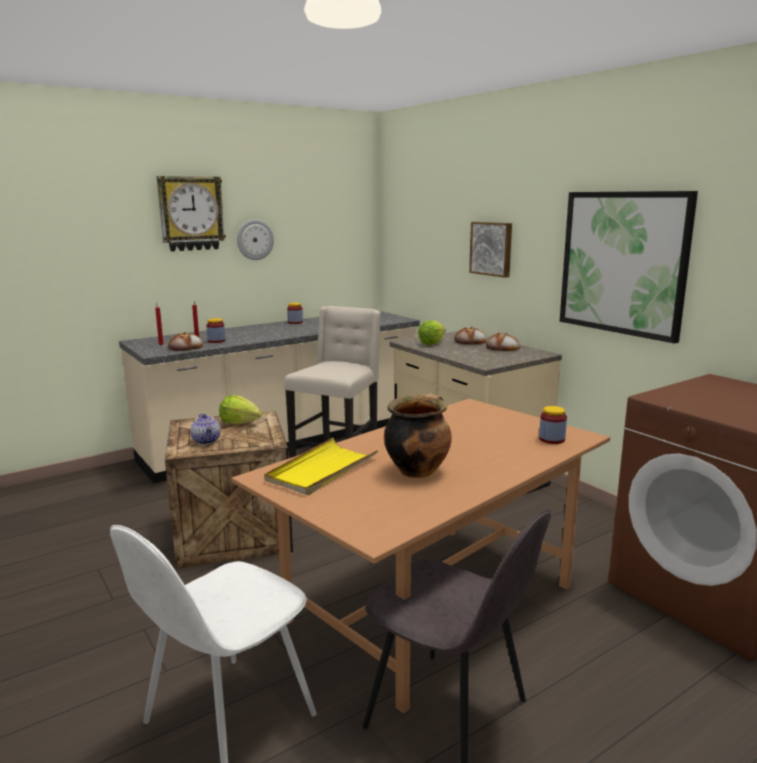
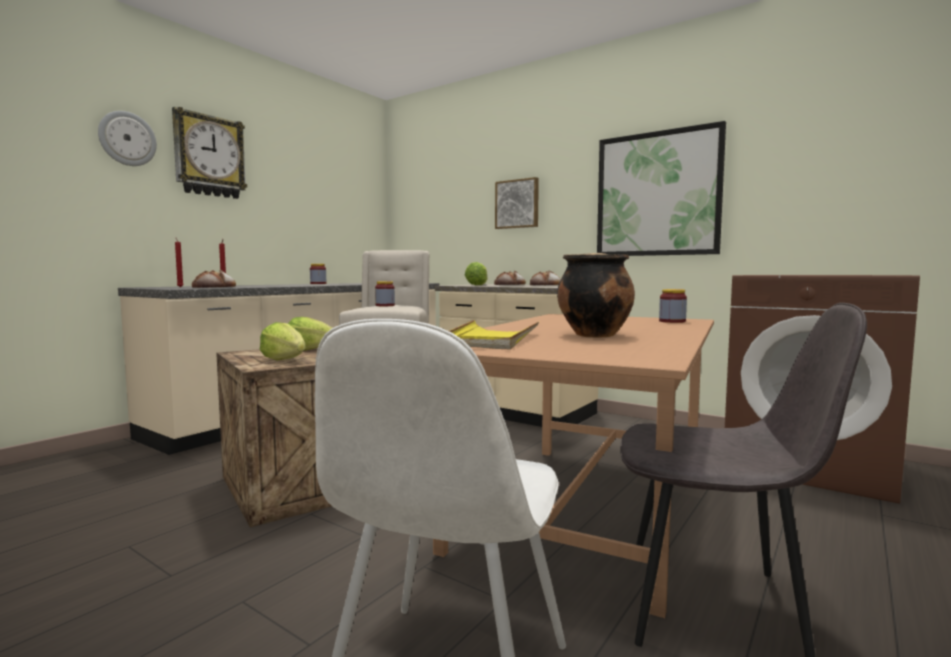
camera: 20 degrees left, 10 degrees down
(207, 441) = (284, 359): teapot -> lettuce
(216, 341) = (247, 286): jar -> jar (385, 305)
(255, 239) = (275, 196): wall clock -> wall clock (127, 139)

